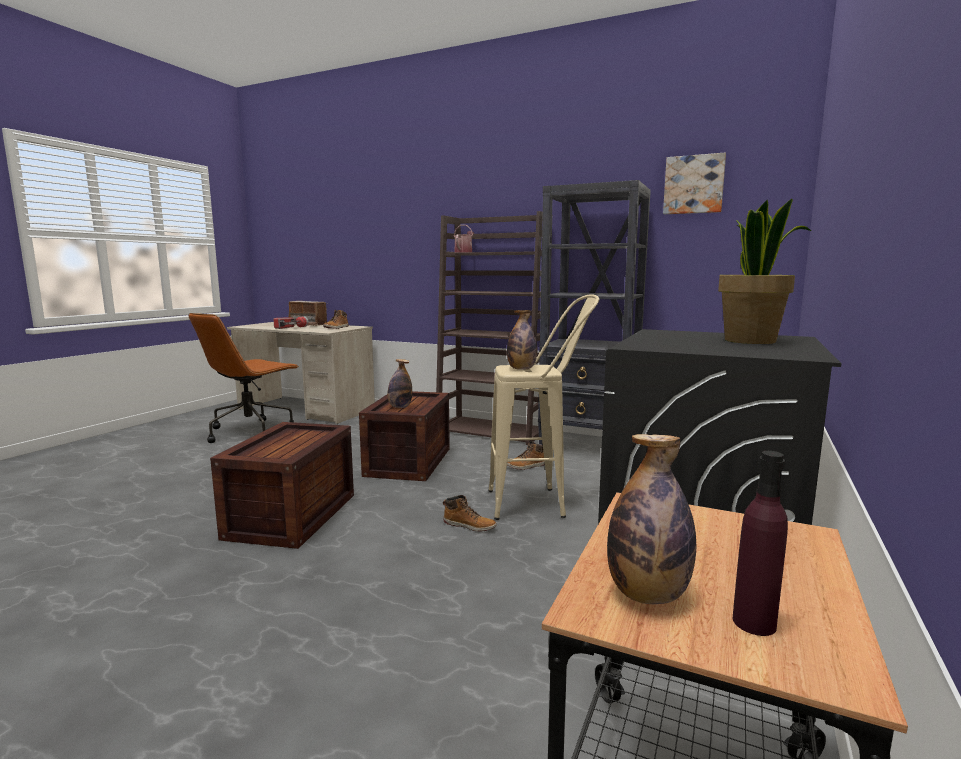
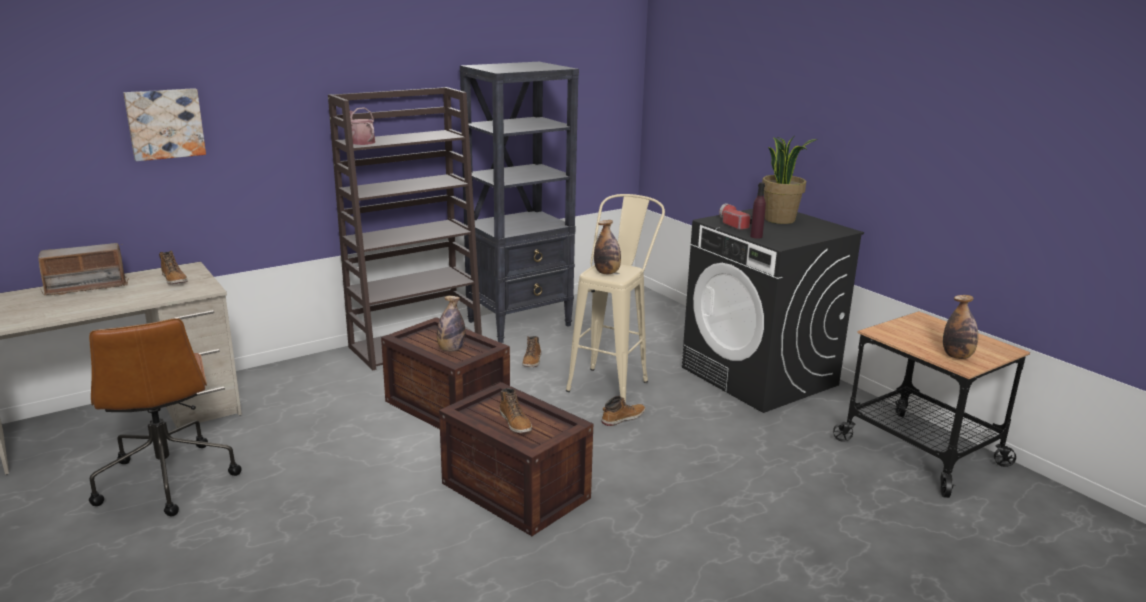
camera: 60 degrees left, 10 degrees up
(281, 444) = (515, 423): none -> boot
(291, 327) = (105, 301): flashlight -> flashlight (734, 224)
(694, 185) = (569, 56): picture -> picture (165, 123)
(754, 623) = (980, 349): purple bottle -> purple bottle (756, 236)

